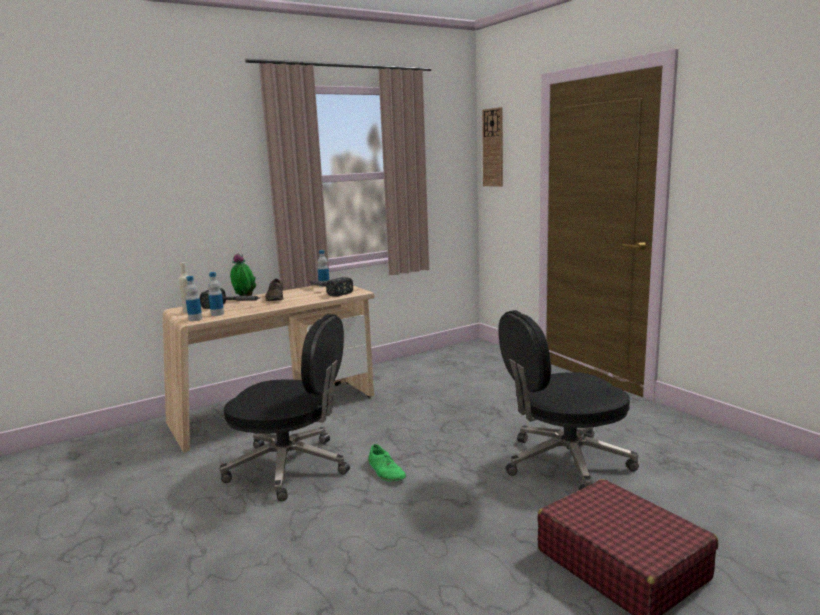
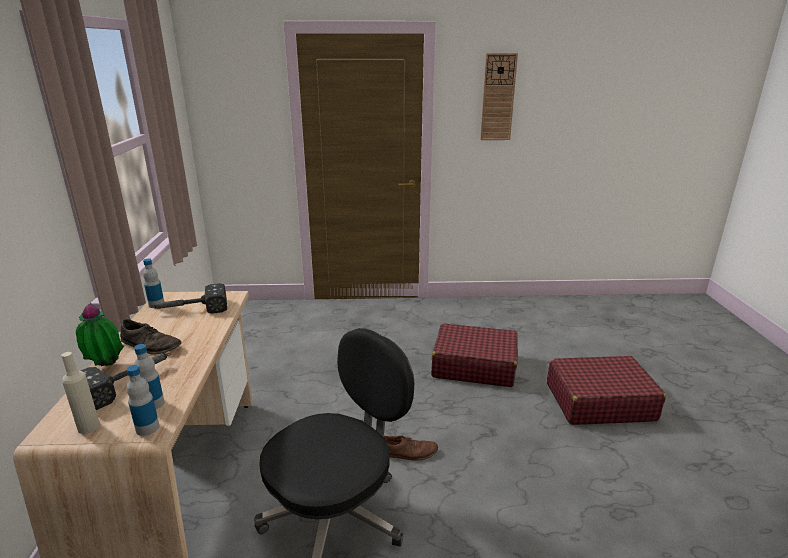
camera: 60 degrees left, 10 degrees up
(386, 471) = (408, 452): green shoe -> brown shoe
(493, 147) = (215, 96): wall clock -> wall clock (498, 97)
(564, 463) = (473, 365): black office chair -> red suitcase

